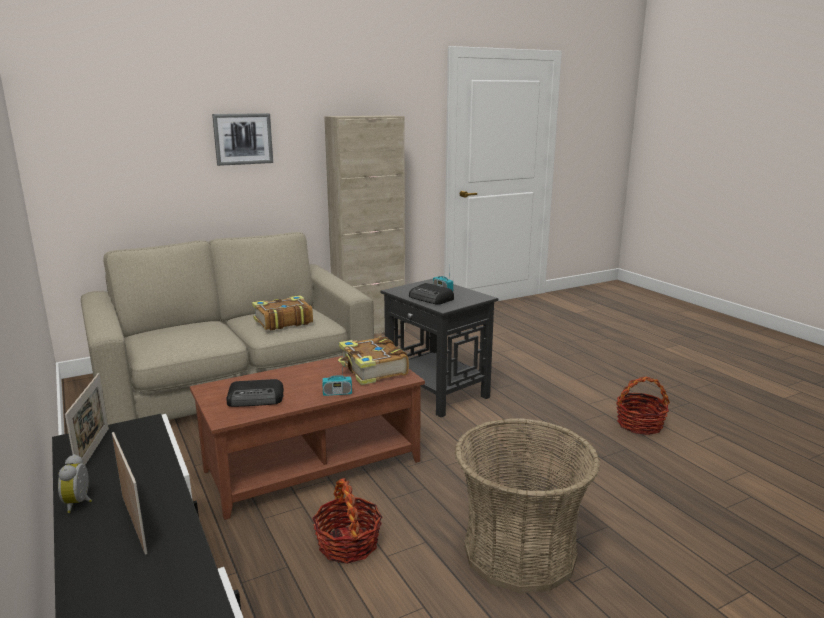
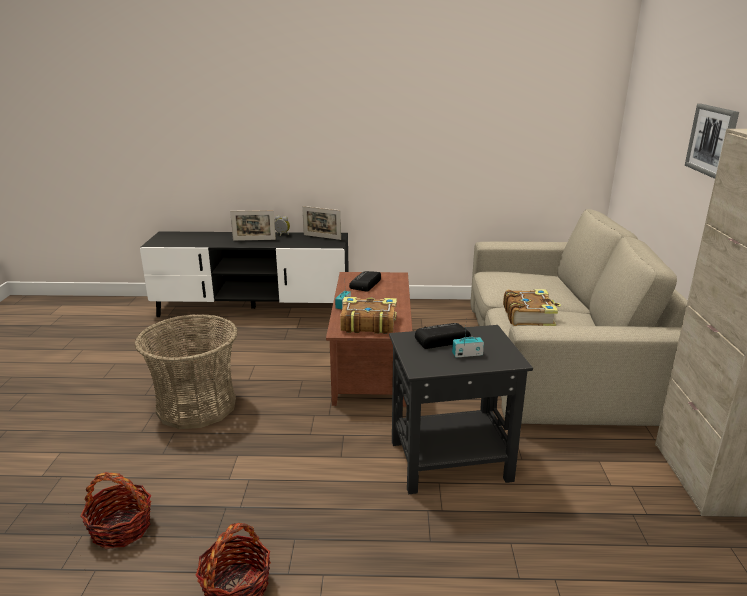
camera: 120 degrees right, 5 degrees up
(348, 544) = (279, 357): basket -> basket (121, 528)

